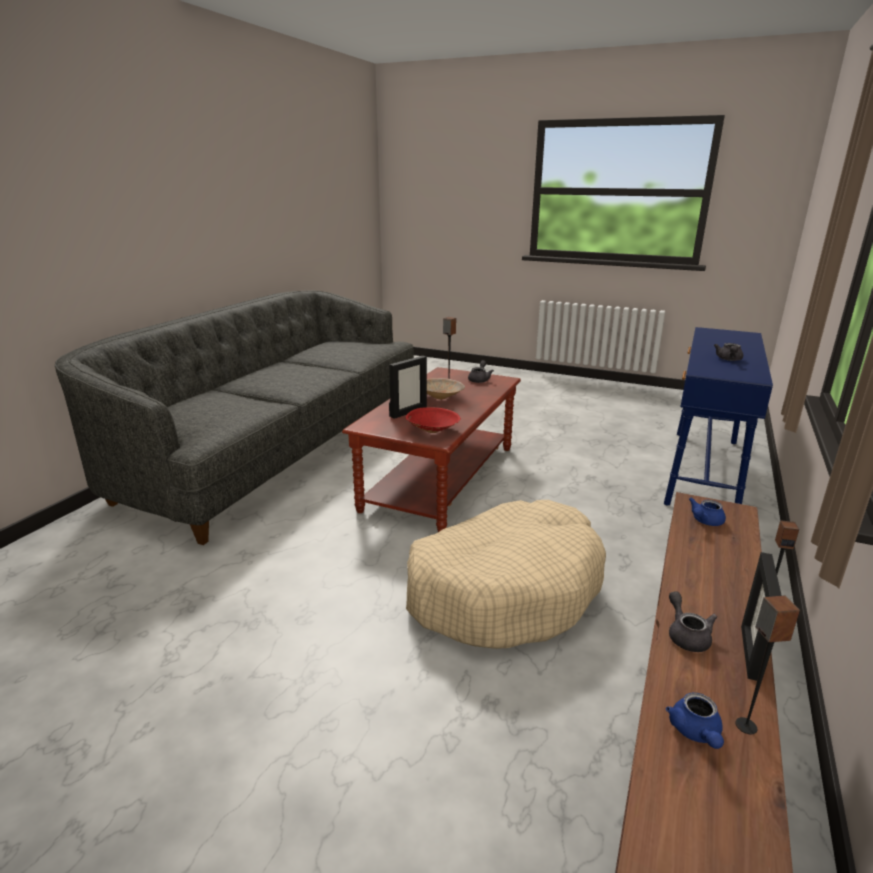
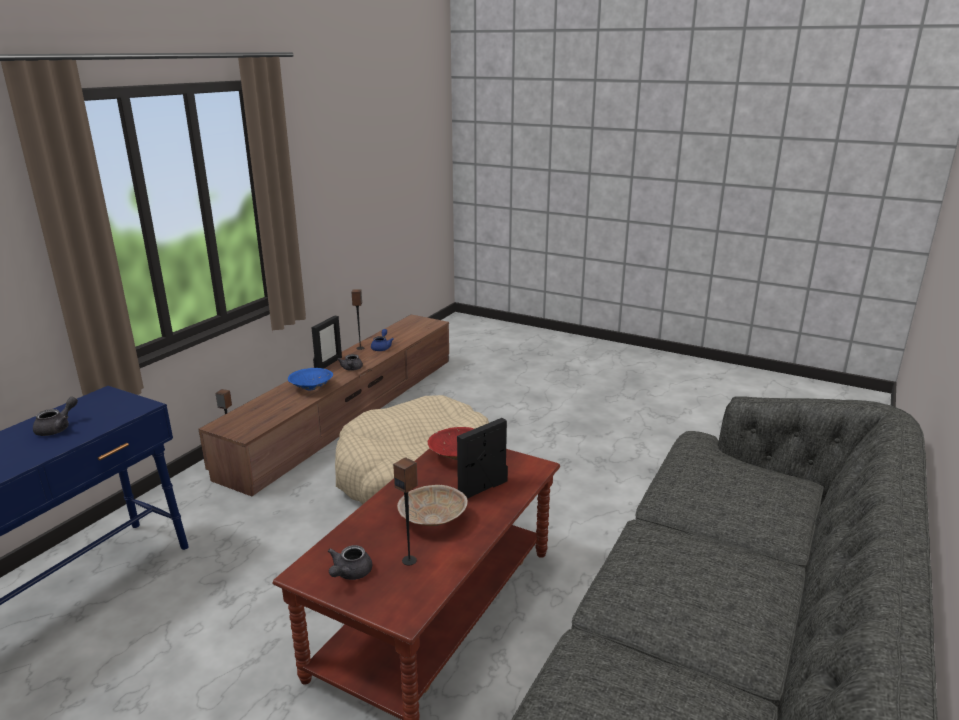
camera: 175 degrees left, 0 degrees up
(704, 521) = (259, 419): blue teapot -> none
(704, 581) = (311, 387): none -> blue bowl

